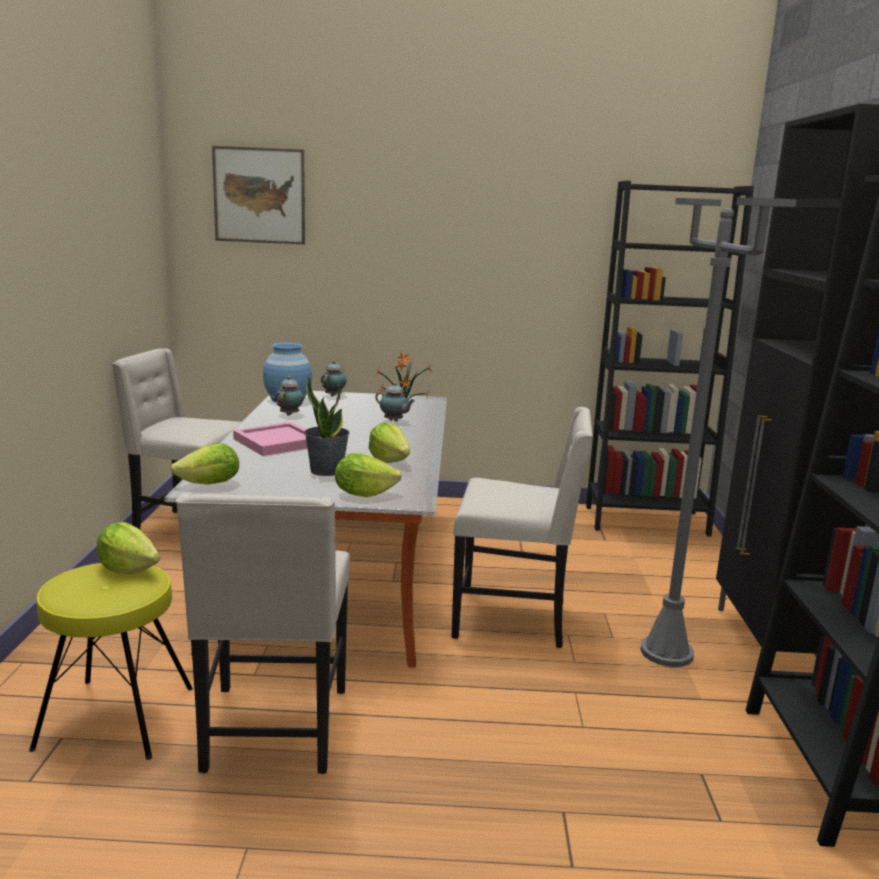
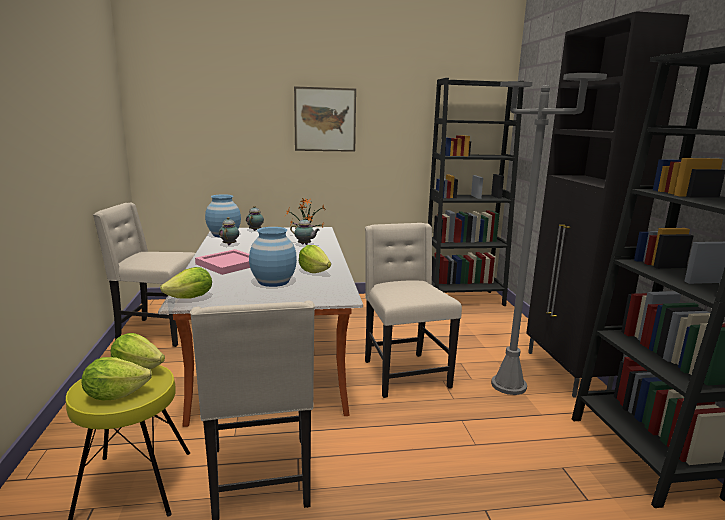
camera: 10 degrees left, 0 degrees up
(259, 195) = (192, 91): picture -> picture (325, 119)
(326, 470) = (273, 281): potted plant -> blue vase
(363, 494) = (307, 296): lettuce -> lettuce (115, 394)
(513, 619) = (403, 373): beige chair -> beige chair turned 105 degrees counterclockwise

